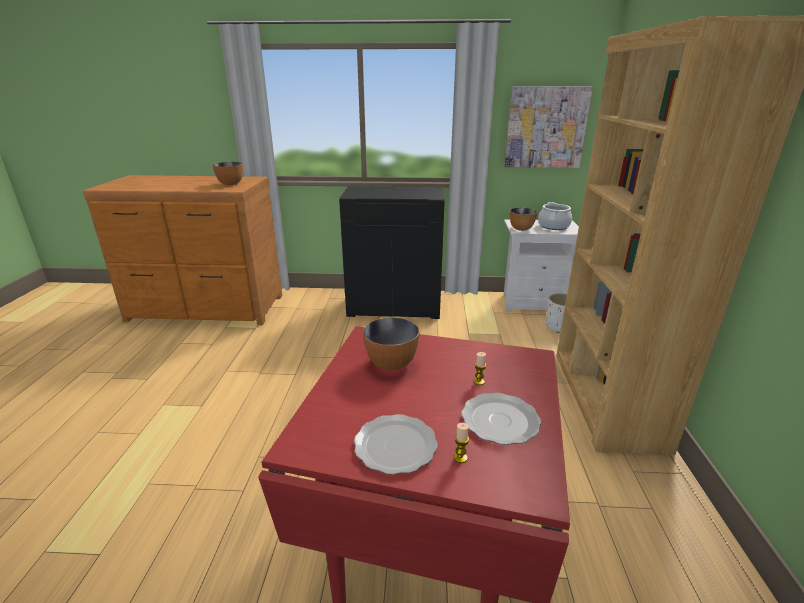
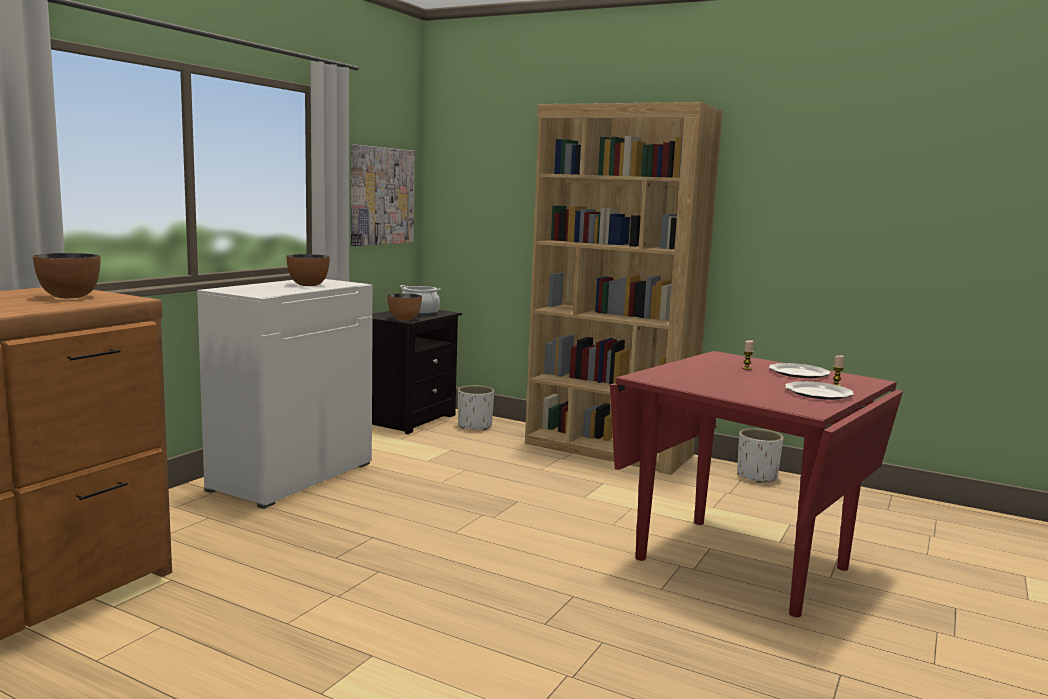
camera: 65 degrees left, 15 degrees down
(391, 364) = (702, 379): bowl -> bowl (308, 285)
(395, 306) = (292, 476): black cabinet -> white cabinet
(533, 303) = (409, 419): white nightstand -> black nightstand
(683, 521) = (757, 476): none -> white planter

